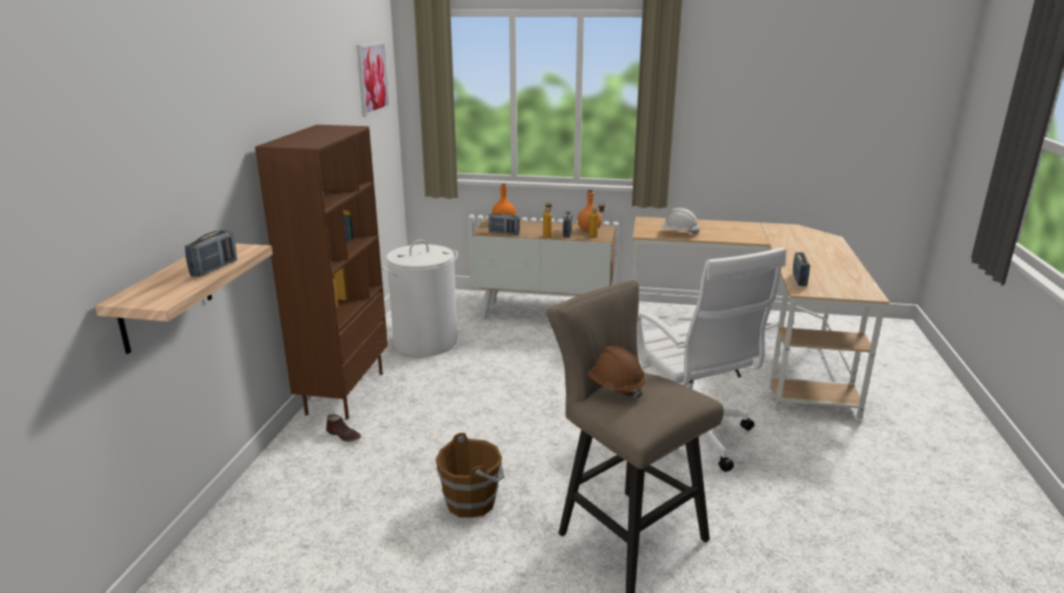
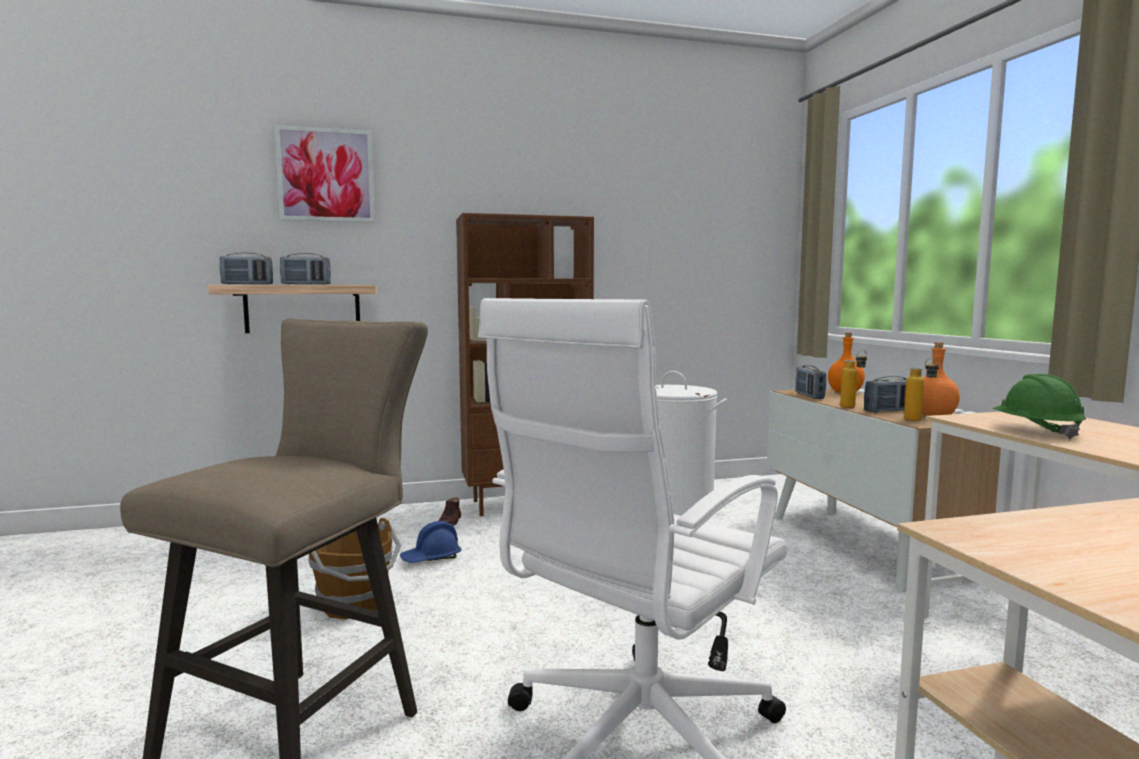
camera: 65 degrees right, 15 degrees down
(372, 78) = (729, 199): picture -> picture (326, 175)
(417, 456) = (431, 558): none -> blue hard hat
(615, 388) = (284, 451): brown hard hat -> none
(679, 233) = (1036, 431): white hard hat -> green hard hat
(799, 280) = (1042, 525): radio -> radio (247, 284)

